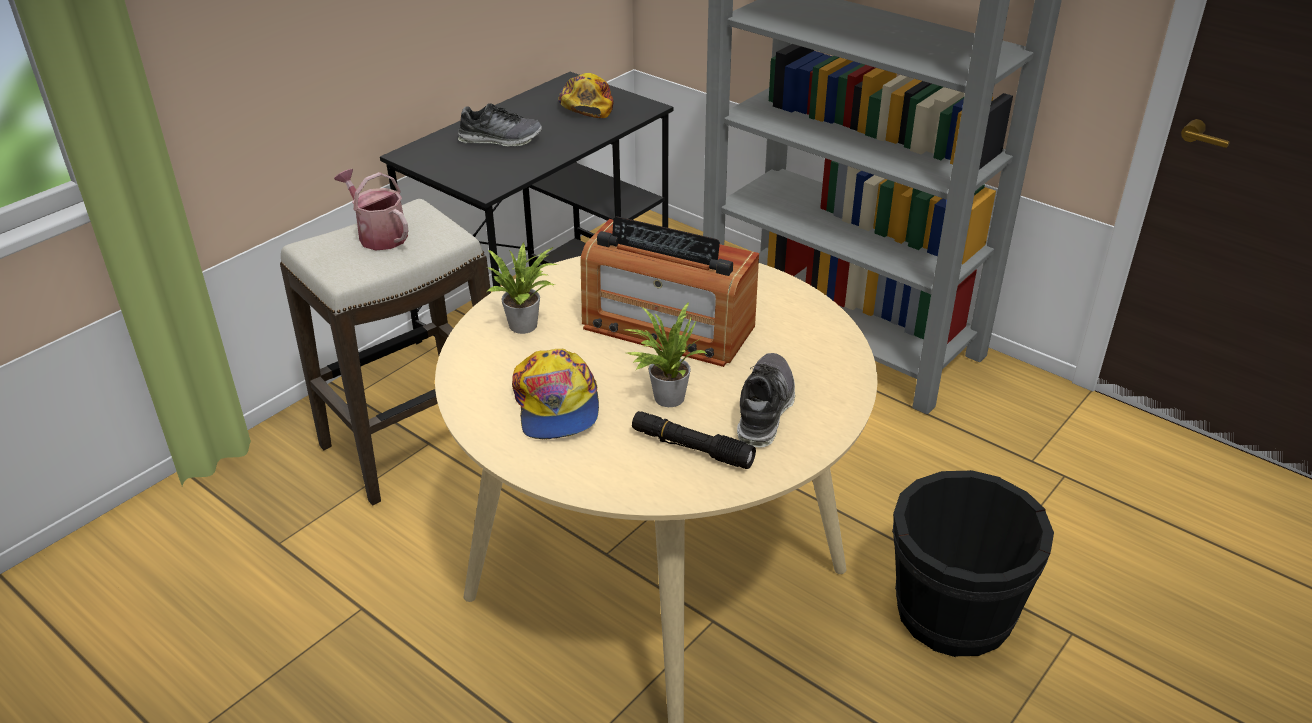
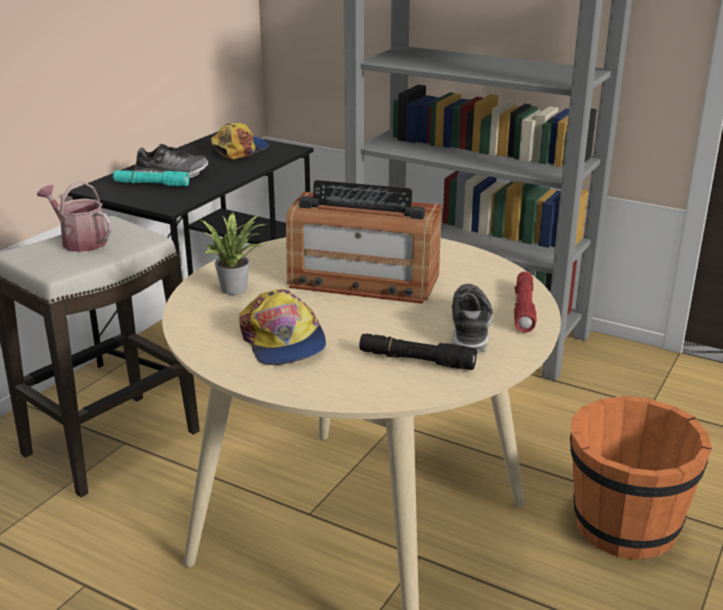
camera: 10 degrees left, 10 degrees down
(474, 153) = (151, 184): none -> turquoise flashlight
(586, 104) = (239, 150): cap -> cap turned 45 degrees clockwise
(665, 397) = (379, 327): potted plant -> none
(836, 386) = (524, 308): none -> red flashlight
(952, 614) = (624, 526): black bucket -> orange bucket

